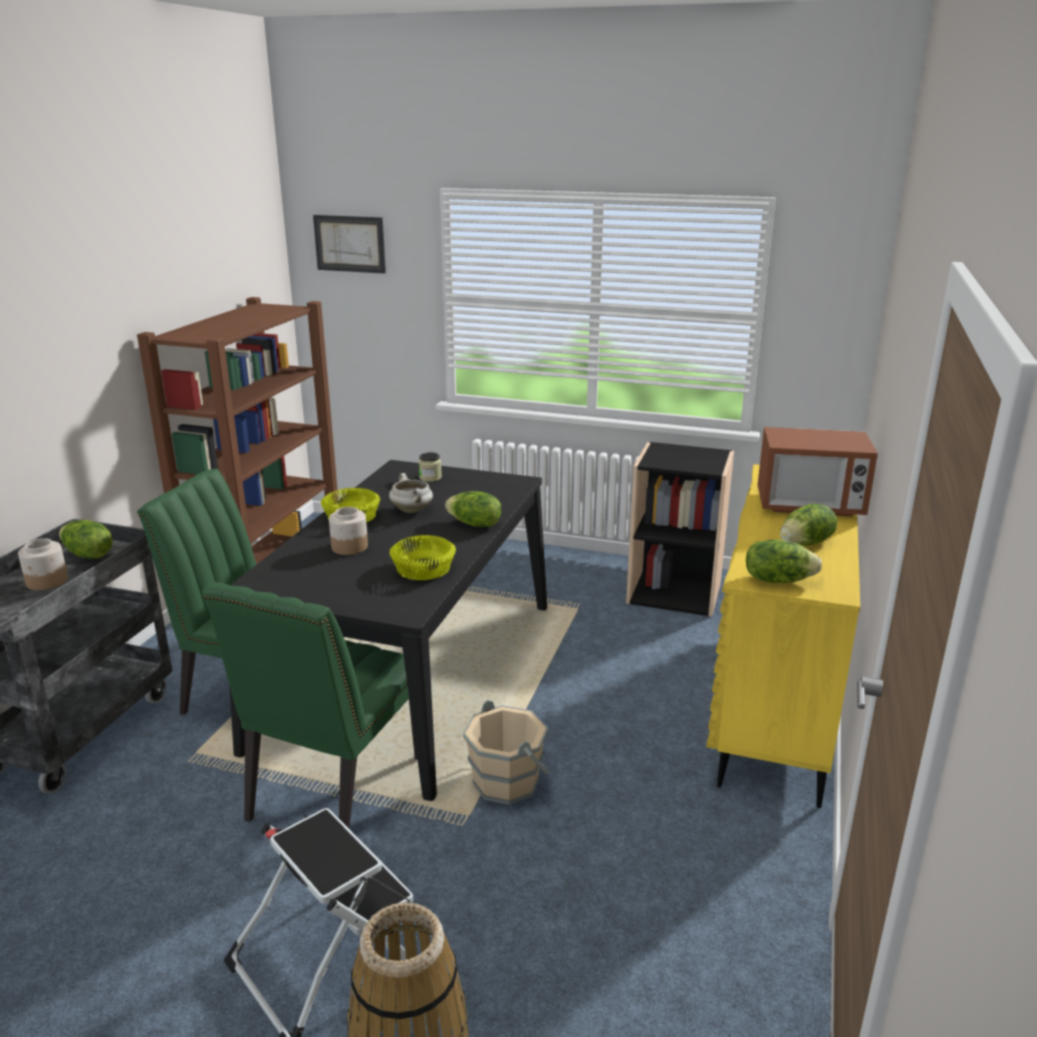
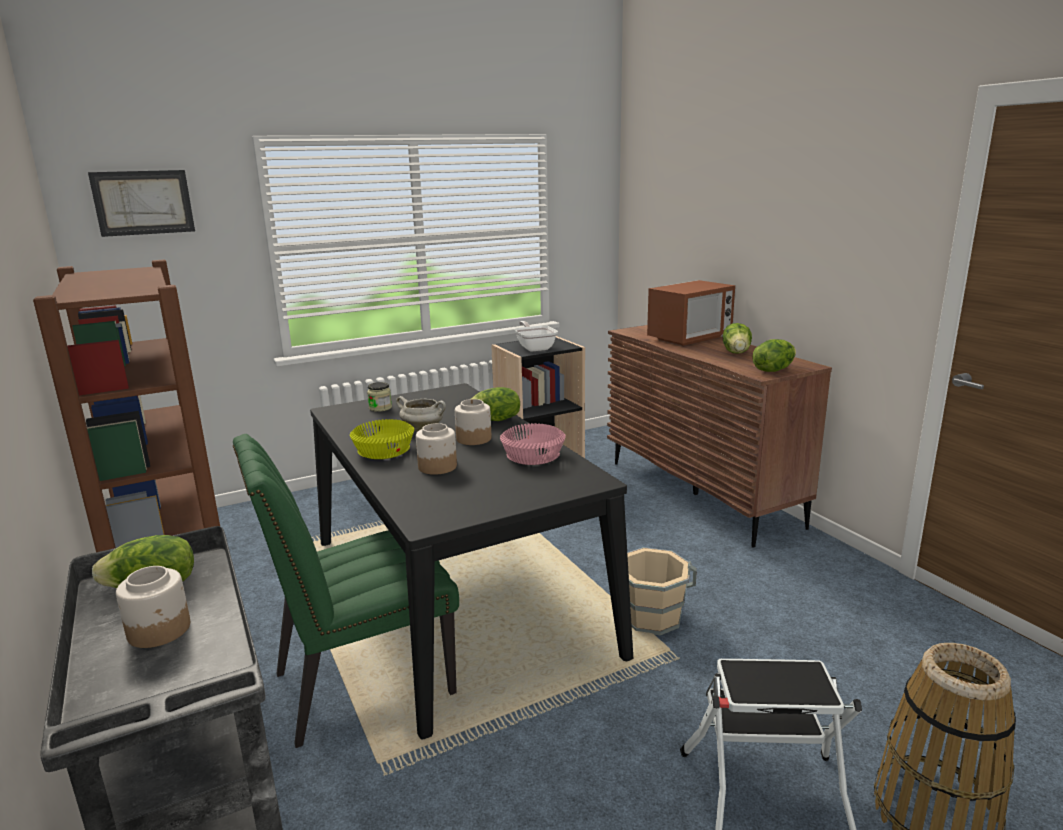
camera: 45 degrees left, 5 degrees down
(337, 787) = (551, 698): green chair -> none
(423, 534) = (473, 438): none -> jar
(424, 569) = (533, 455): yellow bowl -> pink bowl
(675, 459) = (535, 347): none -> frying pan
(774, 705) = (700, 494): yellow dresser -> brown dresser

